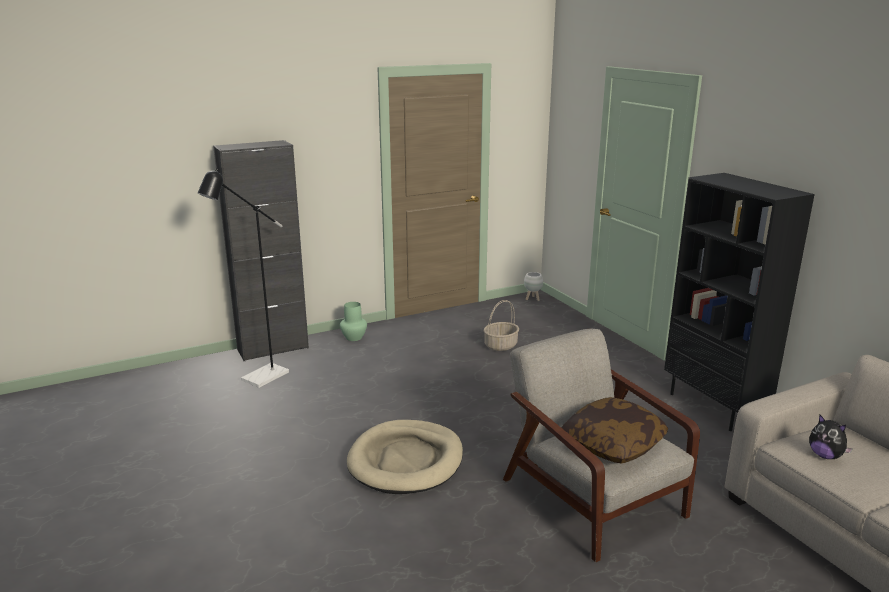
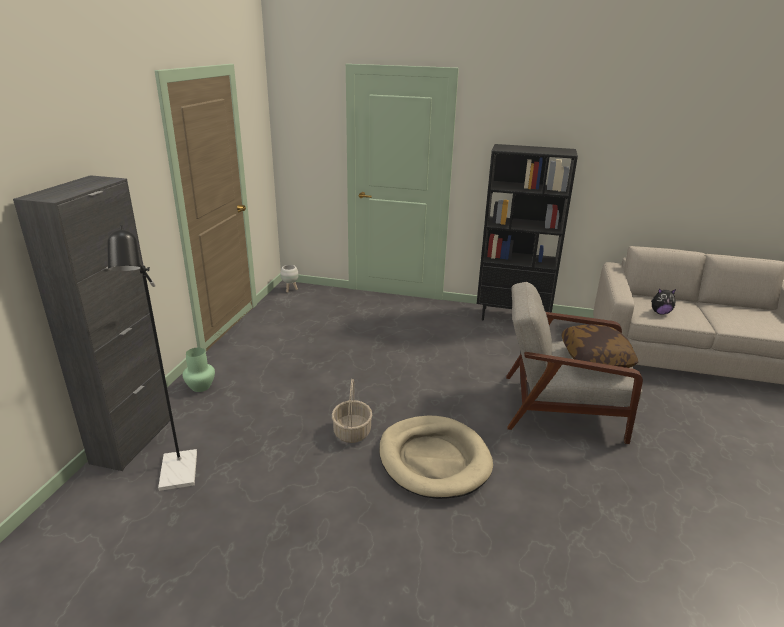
camera: 50 degrees left, 5 degrees up
(501, 345) = (333, 335): basket -> basket (351, 432)

